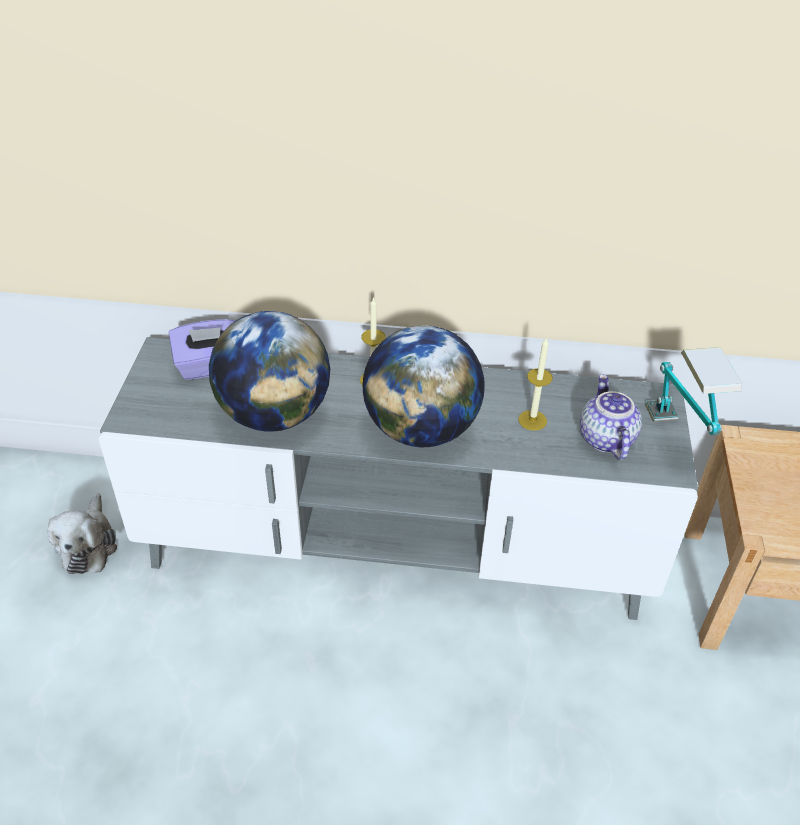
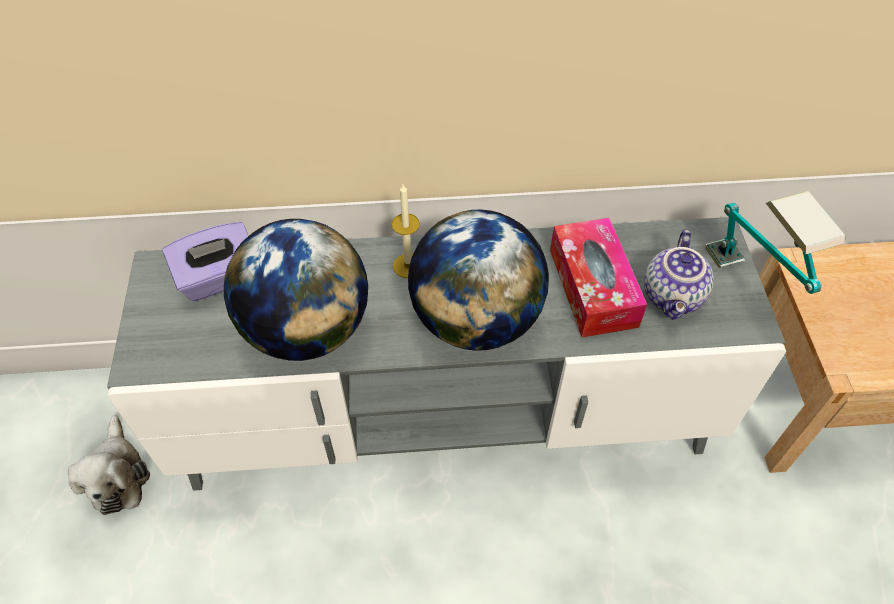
camera: 10 degrees left, 10 degrees up
(532, 420) = (592, 287): candle -> tissue box
(604, 438) = (674, 297): teapot -> teapot turned 150 degrees counterclockwise

